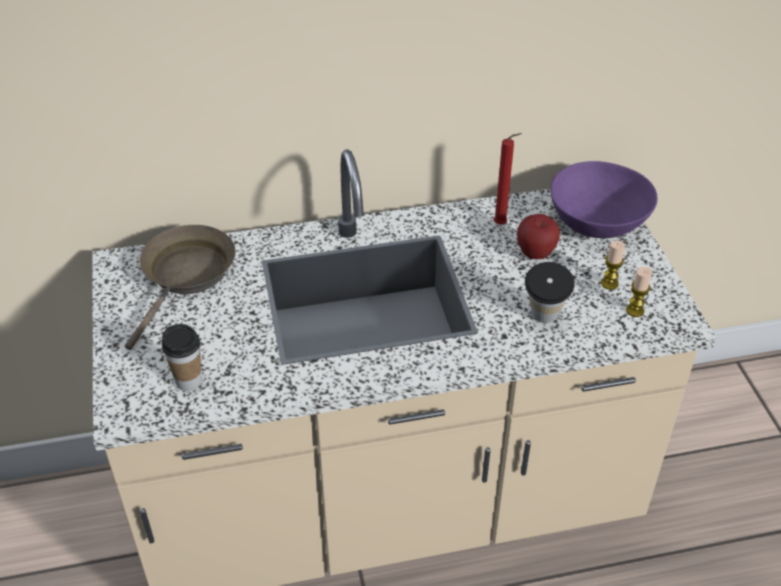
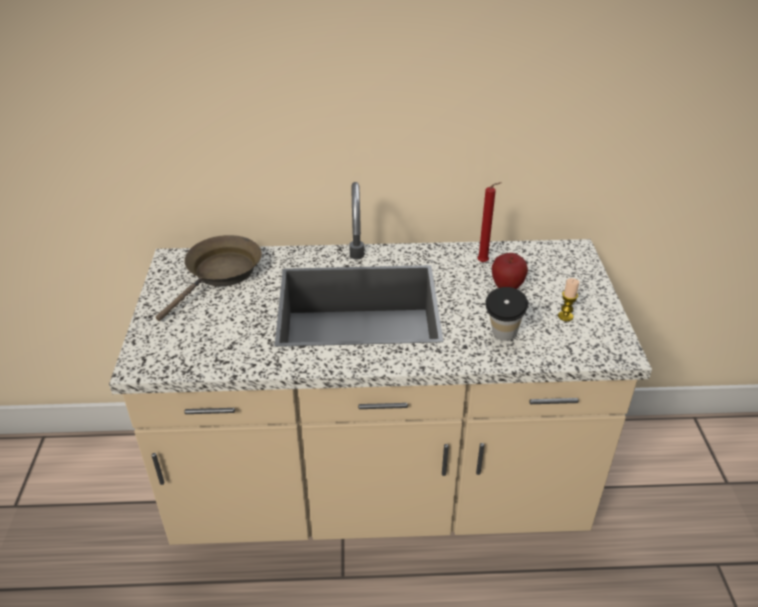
camera: 10 degrees right, 5 degrees down
(189, 381) = (197, 349): cup -> none
(599, 222) = (567, 269): purple bowl -> none
(635, 310) = (583, 340): candle -> none

